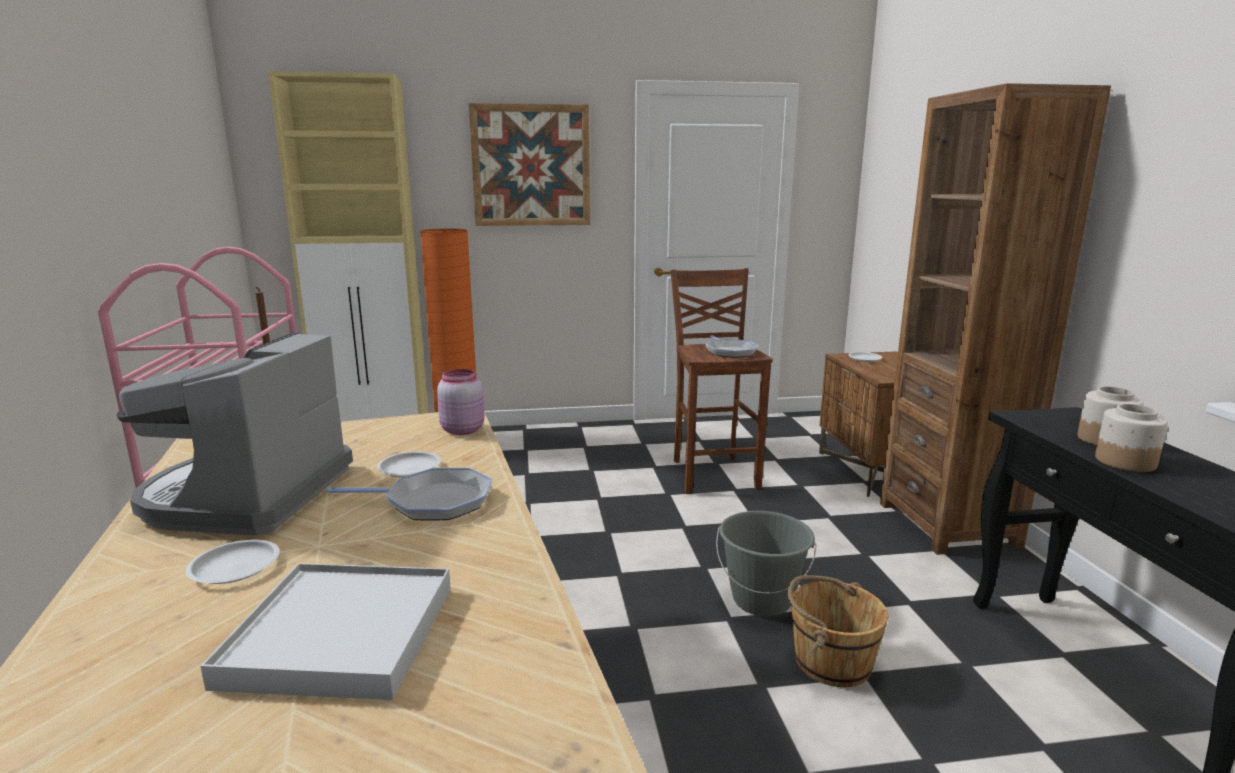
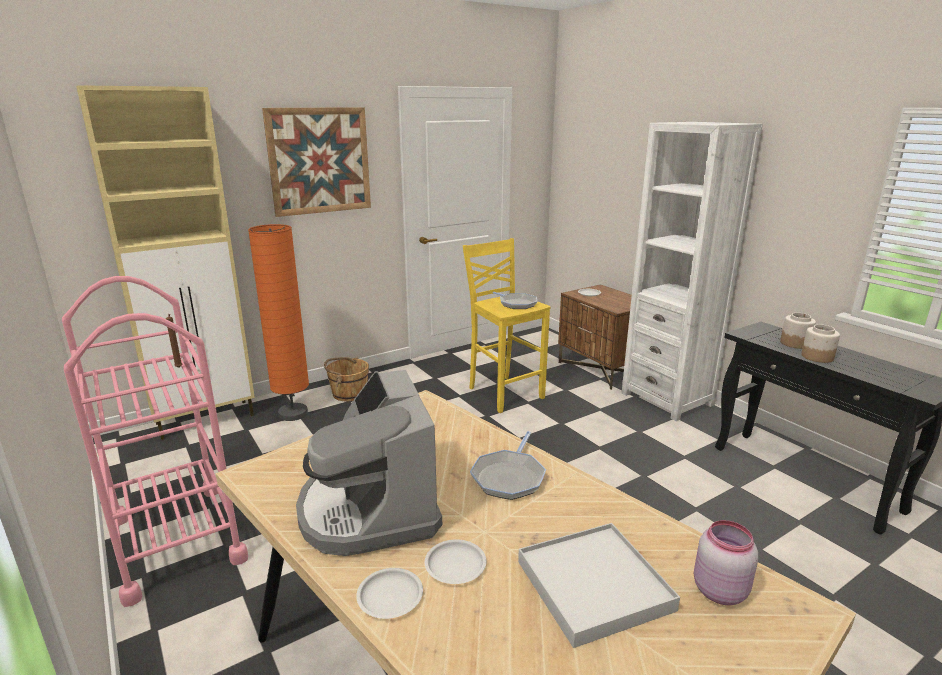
camera: 25 degrees left, 5 degrees up
(410, 468) = (454, 454): white plate -> white plate (390, 596)
(433, 502) = (509, 477): frying pan -> frying pan turned 135 degrees clockwise
(462, 429) = (441, 412): pink jar -> pink jar (718, 590)
(713, 474) = (504, 393): brown stool -> yellow stool
(762, 600) = (607, 478): grey bucket -> none
(831, 661) = (673, 506): brown bucket -> brown bucket (349, 393)
(948, 524) = (667, 399): brown bookcase -> white bookcase

